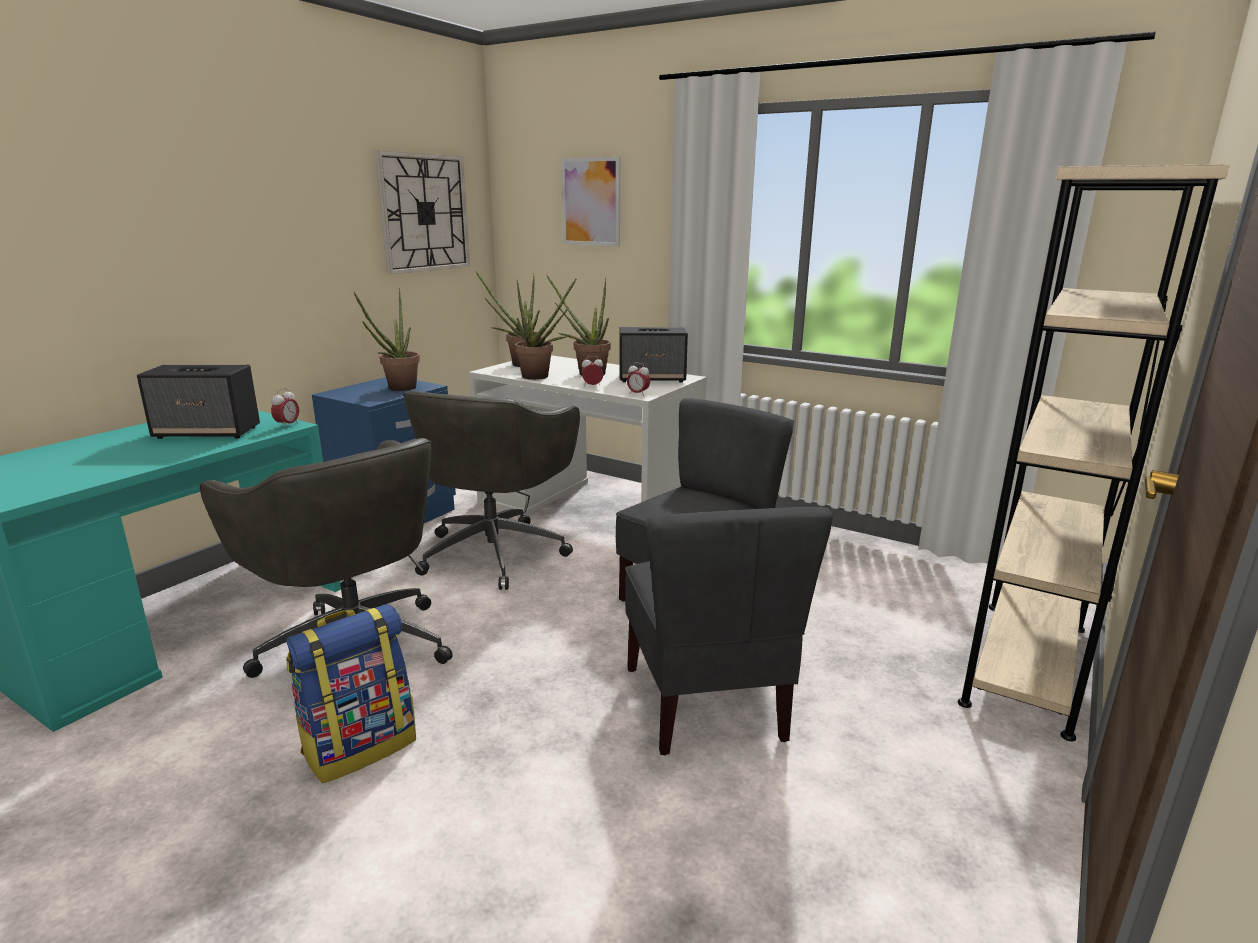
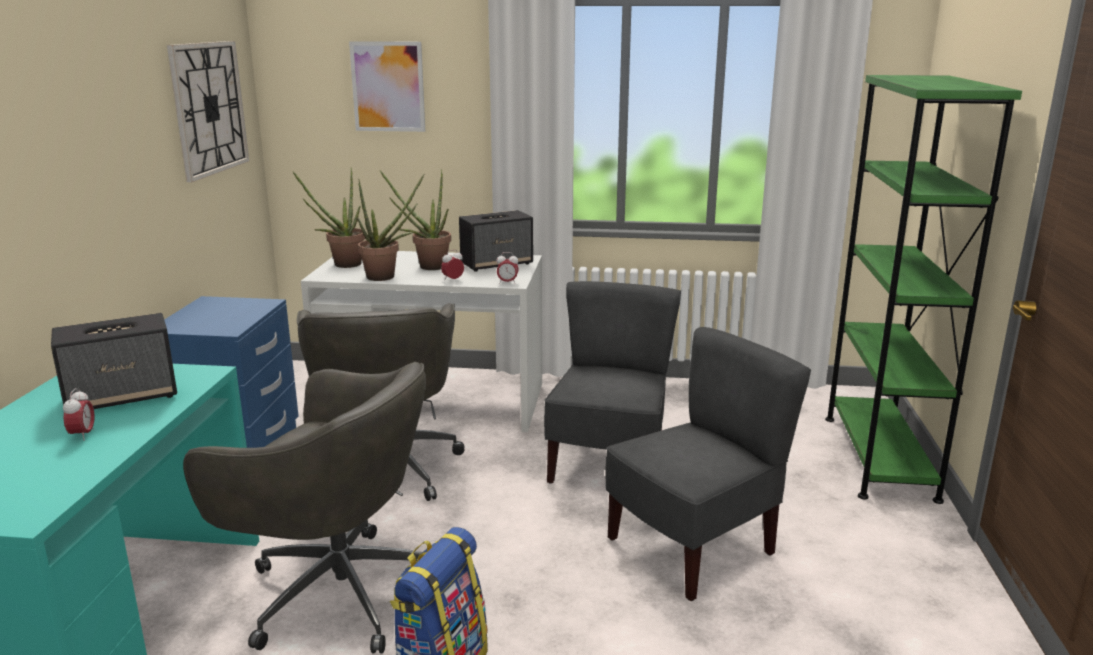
camera: 25 degrees left, 0 degrees up
(287, 425) = (203, 373): alarm clock -> alarm clock (83, 435)
(397, 389) = (236, 311): potted plant -> none
(707, 703) = (693, 548): grey chair -> grey chair turned 90 degrees counterclockwise
(1026, 663) = (879, 456): beige bookcase -> green bookcase

